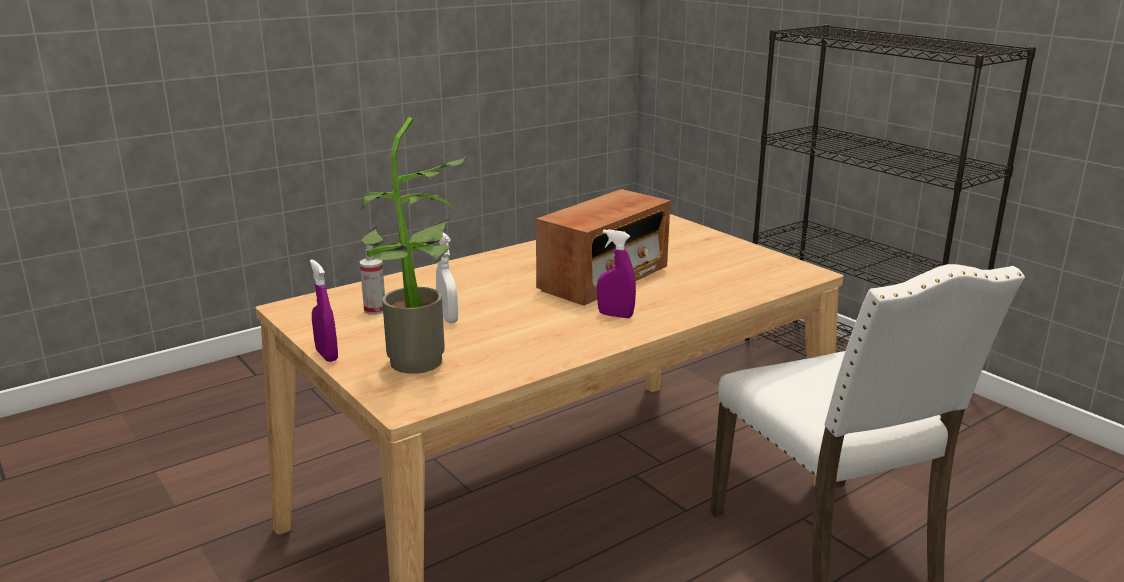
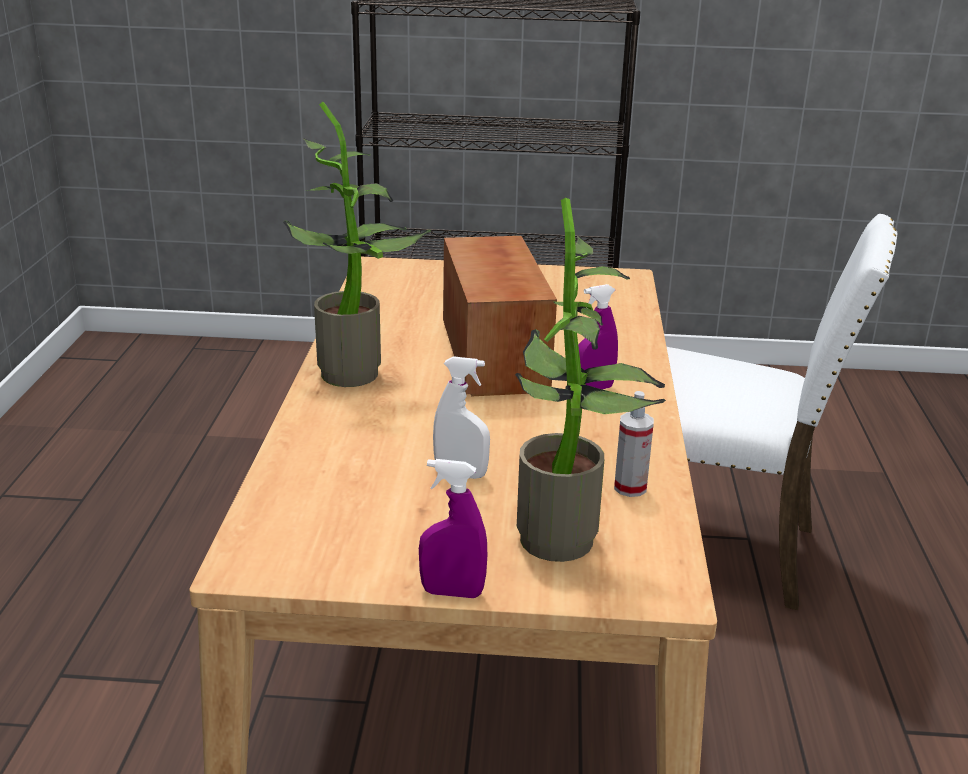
camera: 50 degrees left, 5 degrees up
(375, 310) = (360, 508): spray bottle -> spray bottle (630, 487)
(517, 260) = (358, 371): none -> potted plant

